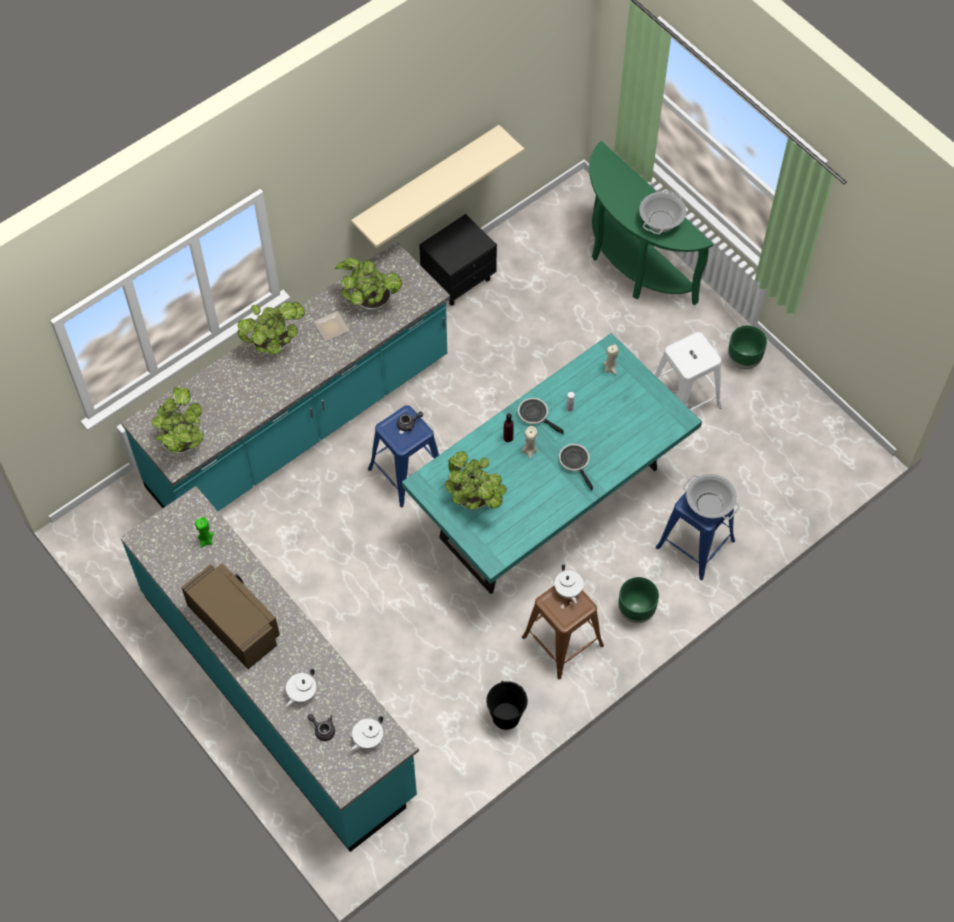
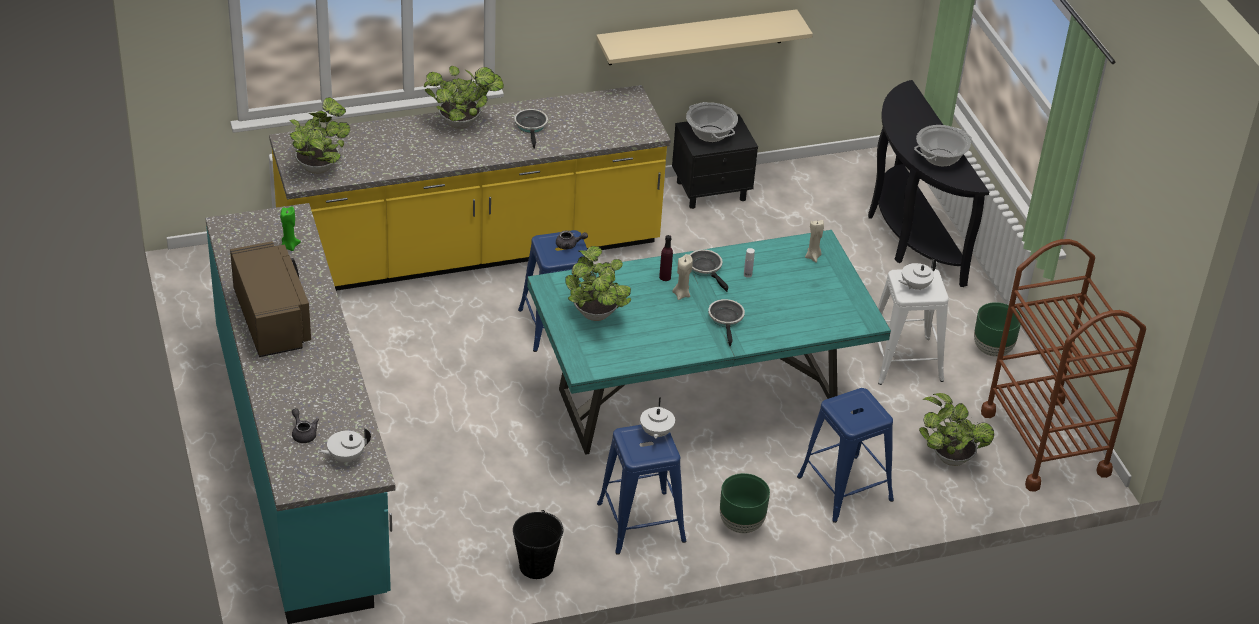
camera: 20 degrees right, 20 degrees down
(300, 424) = (470, 252): turquoise counter -> yellow counter
(301, 693) = (301, 396): white teapot -> white teapot (915, 286)
(332, 326) = (531, 127): plate -> frying pan
(370, 301) = (583, 120): potted plant -> potted plant (949, 456)
(562, 641) = (641, 522): brown stool -> blue stool
(631, 265) = (908, 234): green console table -> black console table
(708, 505) = (861, 413): cooking pot -> cooking pot (710, 134)
(819, 437) = (1045, 443): none -> brown cart

